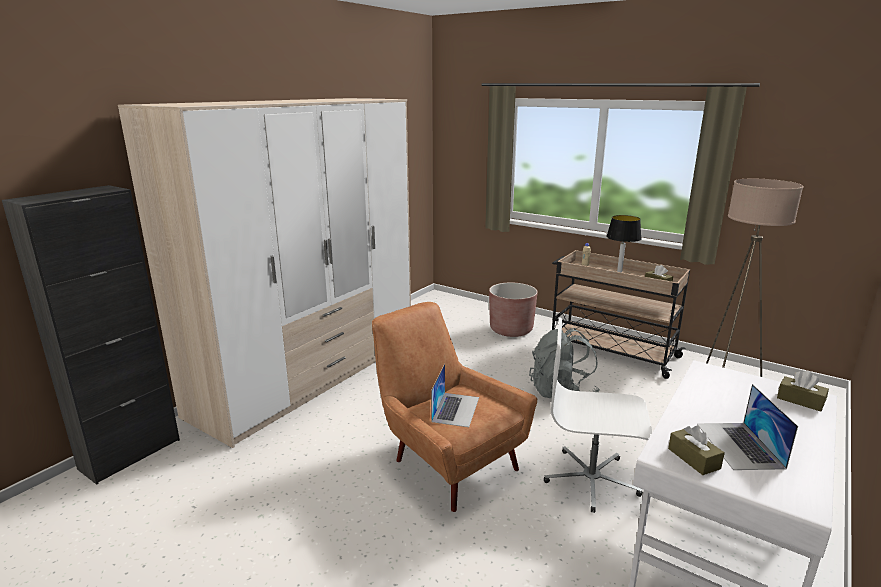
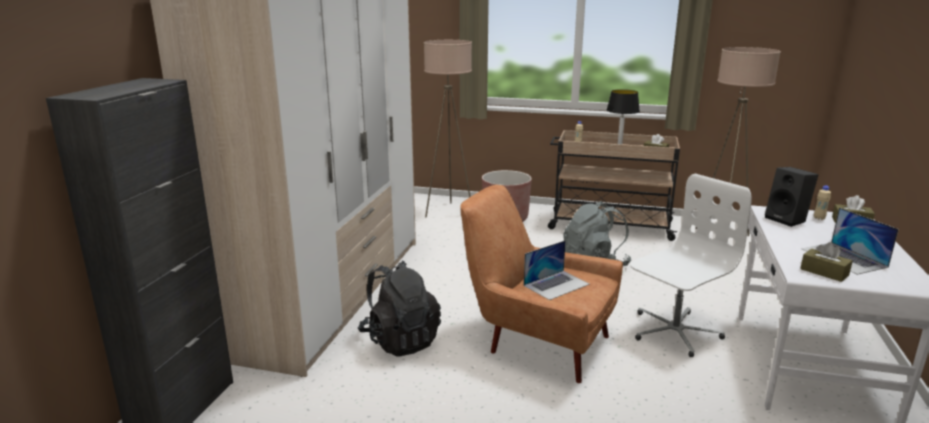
camera: 20 degrees left, 0 degrees up
(329, 431) = (400, 340): none -> black backpack
(455, 409) = (556, 284): laptop -> laptop turned 60 degrees clockwise
(465, 315) = (449, 212): none -> beige floor lamp
(591, 480) = (674, 331): white office chair -> white office chair turned 150 degrees clockwise
(719, 385) = (787, 219): none -> black speaker
(761, 389) = (819, 218): none -> beige bottle

